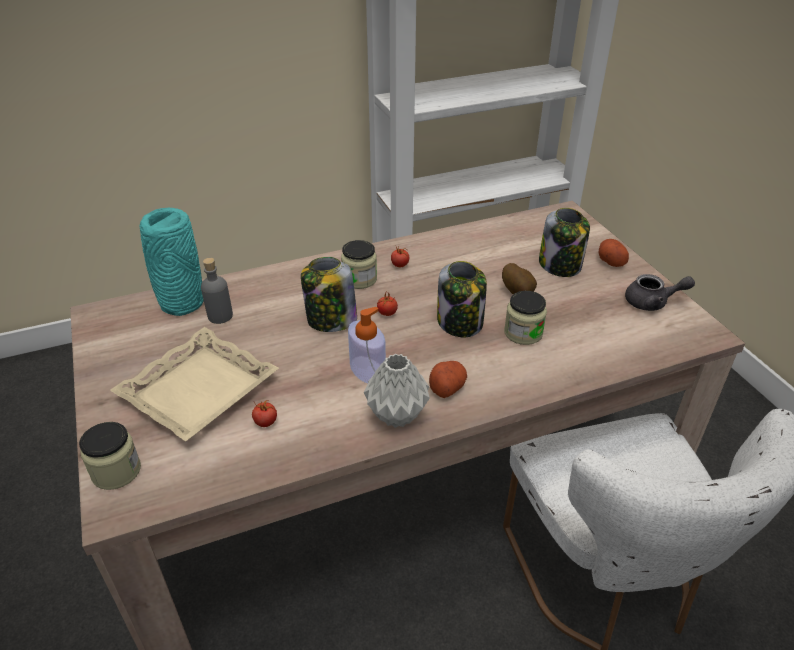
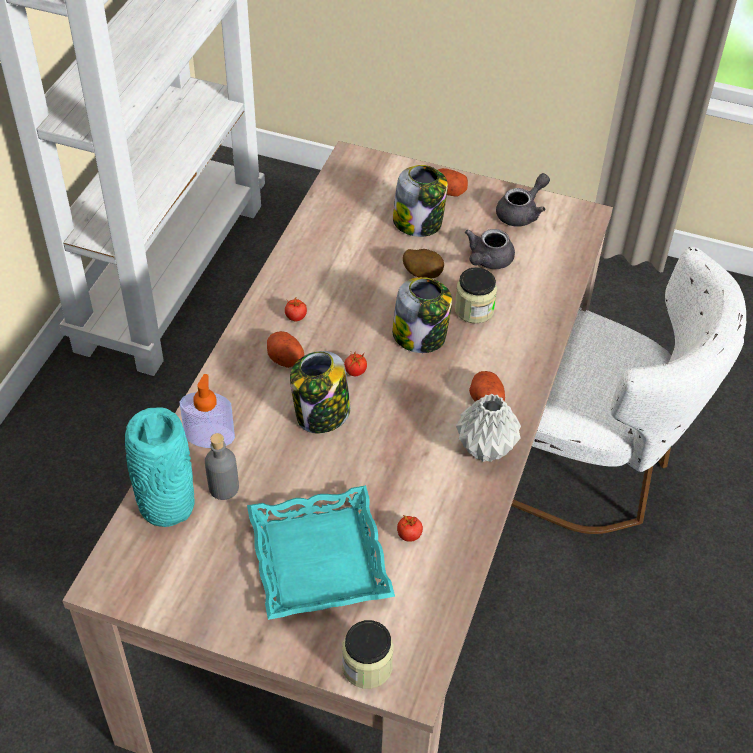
camera: 50 degrees left, 10 degrees up
(199, 391) = (320, 559): beige tray -> turquoise tray
(359, 279) = (284, 357): jar -> potato
(367, 370) = (415, 432): soap dispenser -> soap dispenser (209, 436)
(579, 313) = (487, 261): none -> grey teapot

